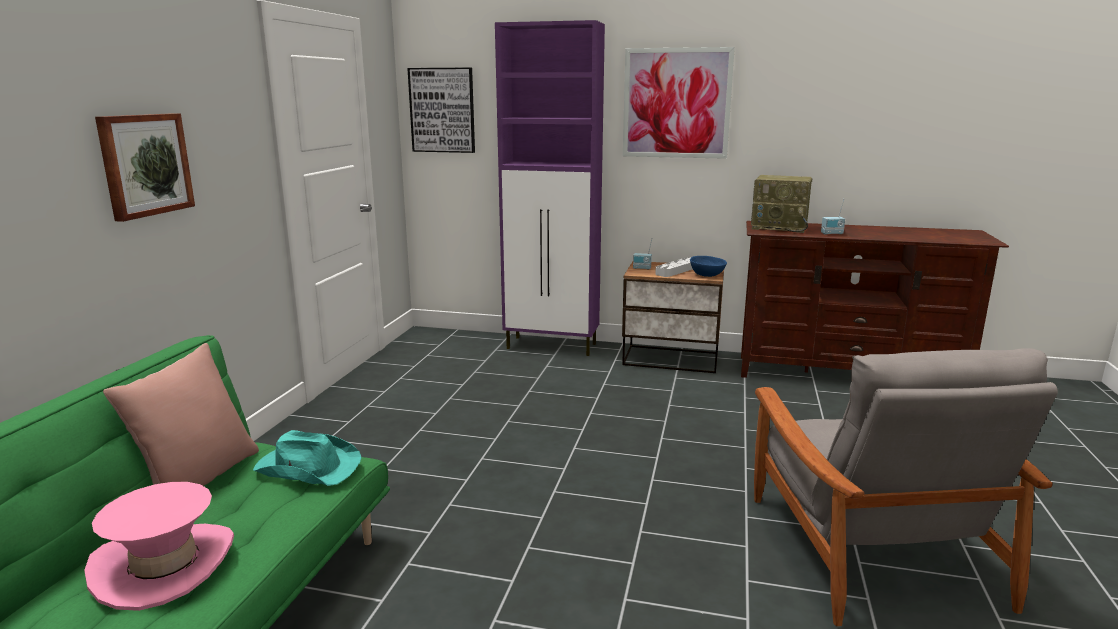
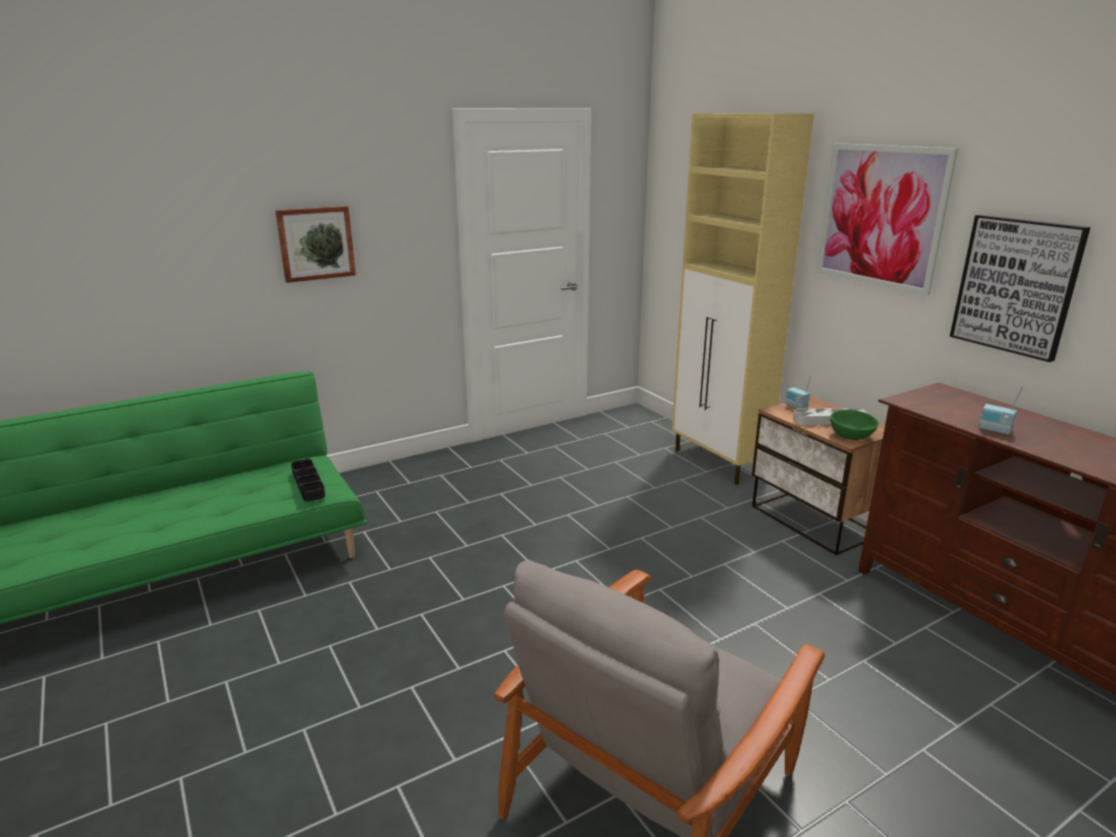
camera: 45 degrees right, 5 degrees up
(164, 565) = (172, 507): pink hat -> none
(198, 481) = (260, 468): pink pillow -> none
(307, 467) = (308, 483): turquoise hat -> black tray
(442, 110) = (675, 197): picture -> picture (1016, 286)
(552, 346) = (719, 463): purple cabinet -> beige cabinet
(706, 274) = (850, 435): blue bowl -> green bowl
(780, 227) = (950, 402): radio -> none

